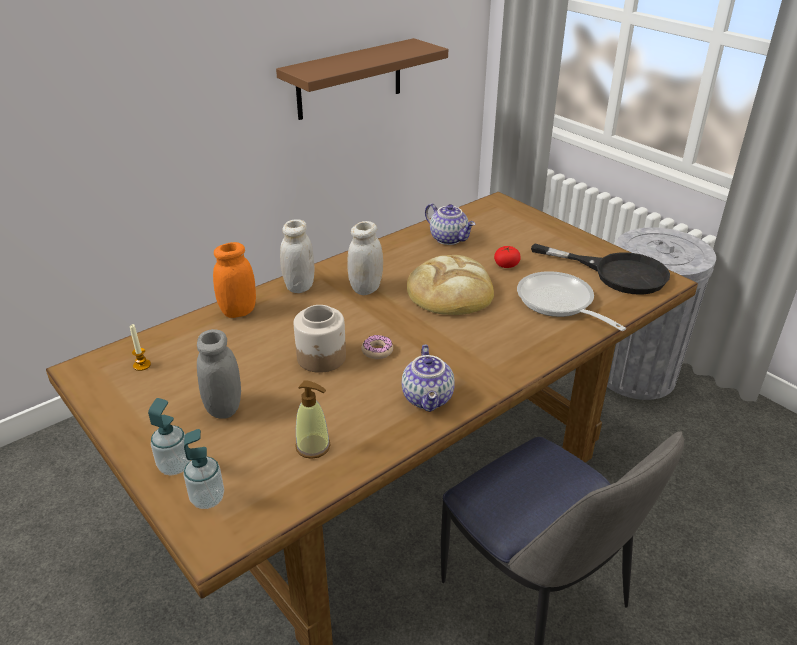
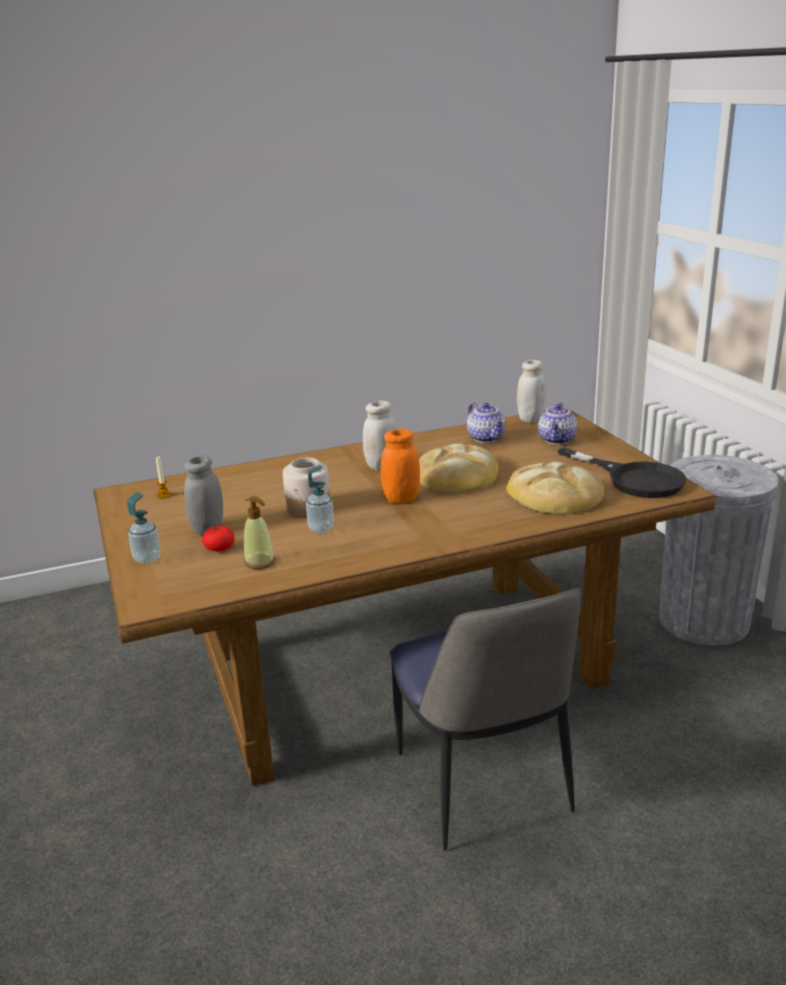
camera: 20 degrees right, 10 degrees down
(207, 499) = (158, 581): soap dispenser -> soap dispenser (321, 528)
(238, 311) = (262, 470): orange jar -> orange jar (401, 499)
(299, 286) = (324, 458): white jar -> white jar (530, 419)
(349, 79) = (439, 293): brown shelf -> none
(377, 351) = (358, 509): donut -> none
(429, 398) = (379, 545): teapot -> teapot (558, 440)
(506, 265) = (526, 462): tomato -> tomato (219, 548)
(559, 303) = (555, 495): frying pan -> bread

